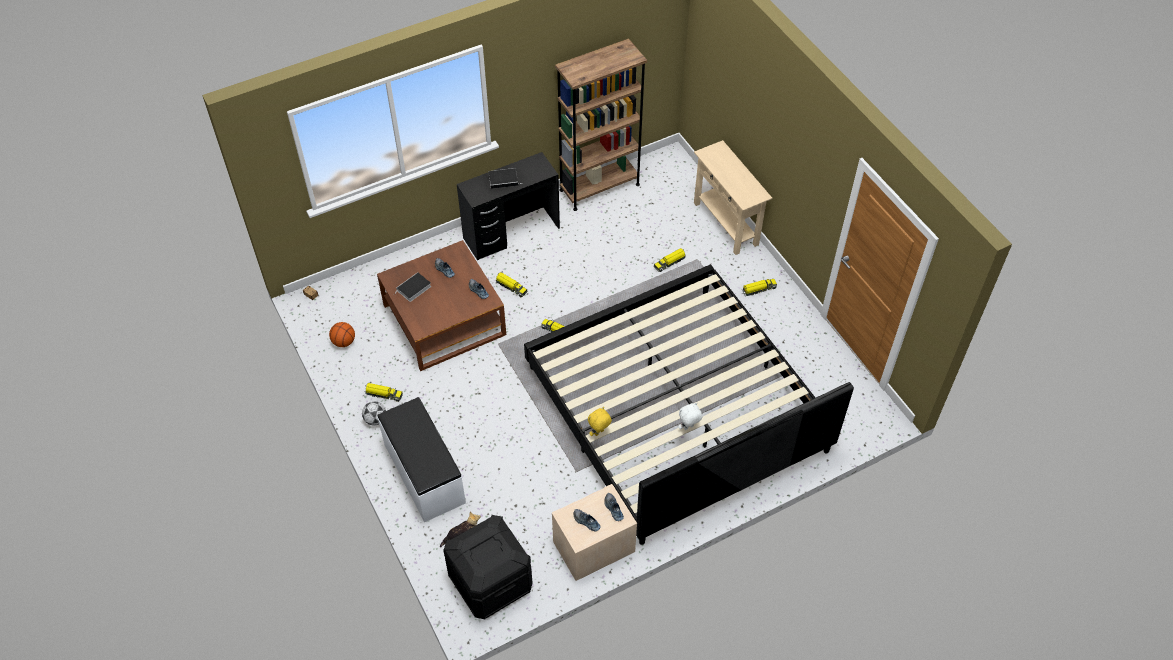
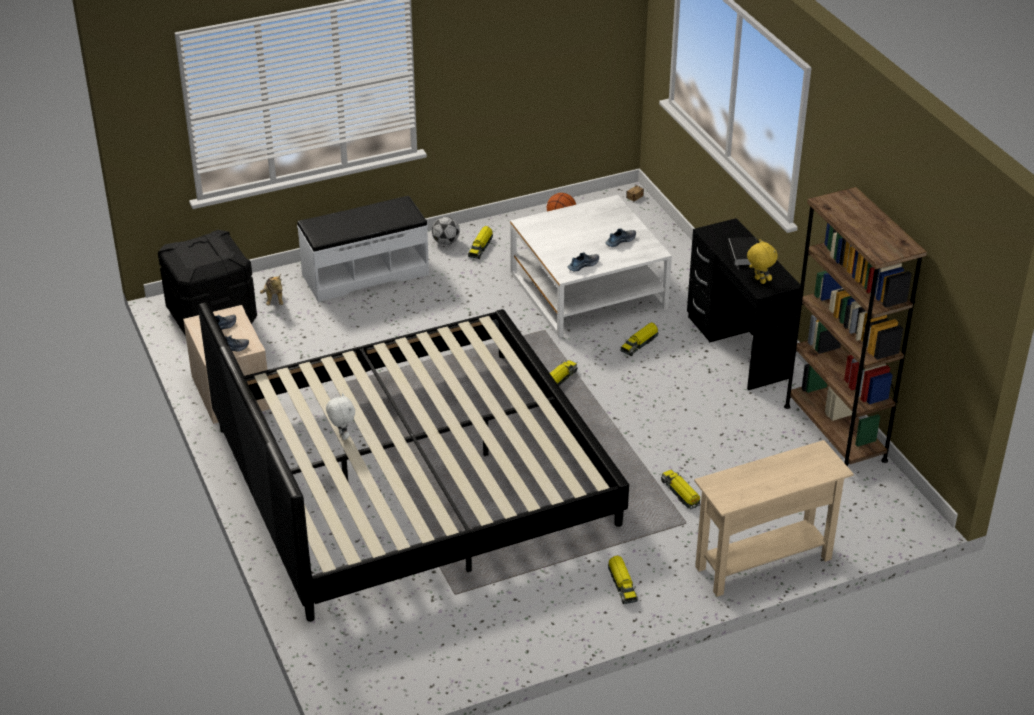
camera: 95 degrees right, 15 degrees down
(413, 289) = (590, 219): book -> none
(444, 320) = (588, 290): brown coffee table -> white coffee table
(599, 433) = (353, 361): yellow plush toy -> yellow plush toy (759, 281)

